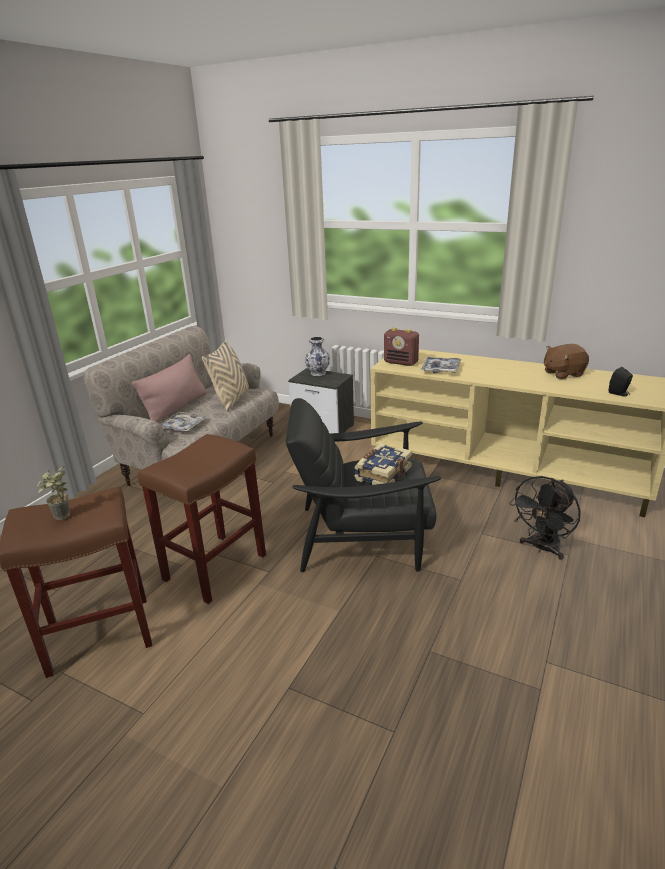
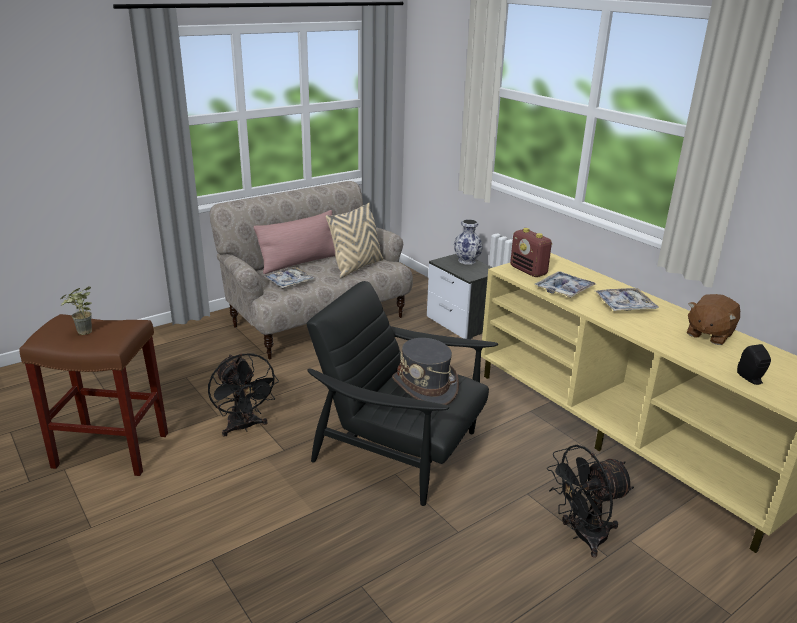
camera: 25 degrees right, 0 degrees up
(215, 566) = (244, 427): brown stool -> black fan
(382, 474) = (425, 387): book -> grey hat
(491, 369) = (624, 305): none -> tray
(562, 374) = (708, 334): brown plush toy -> brown plush toy turned 60 degrees counterclockwise

